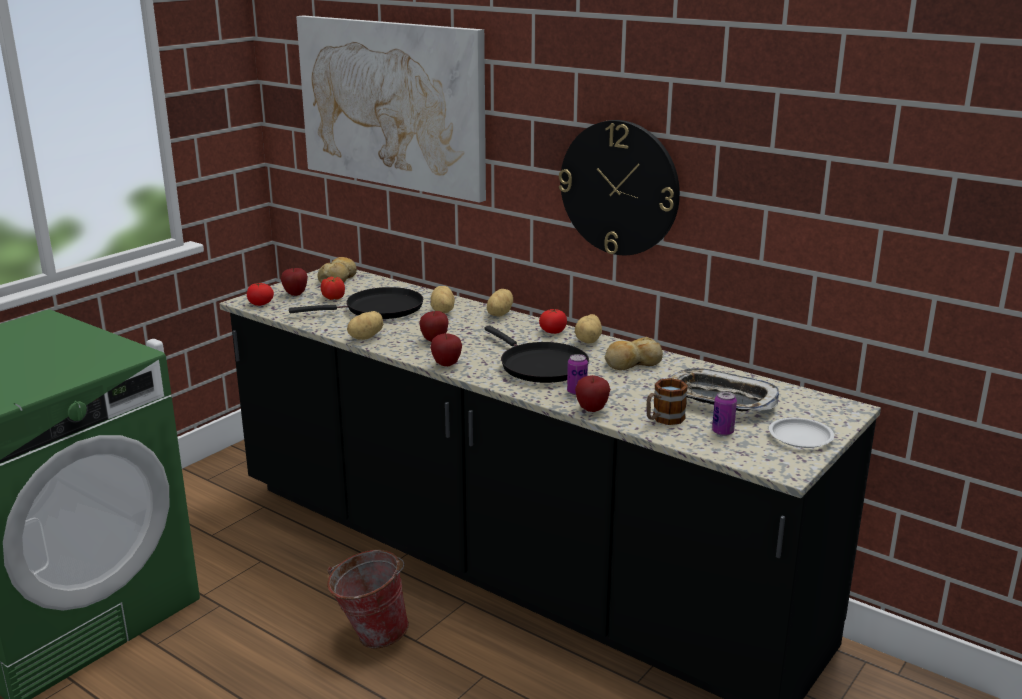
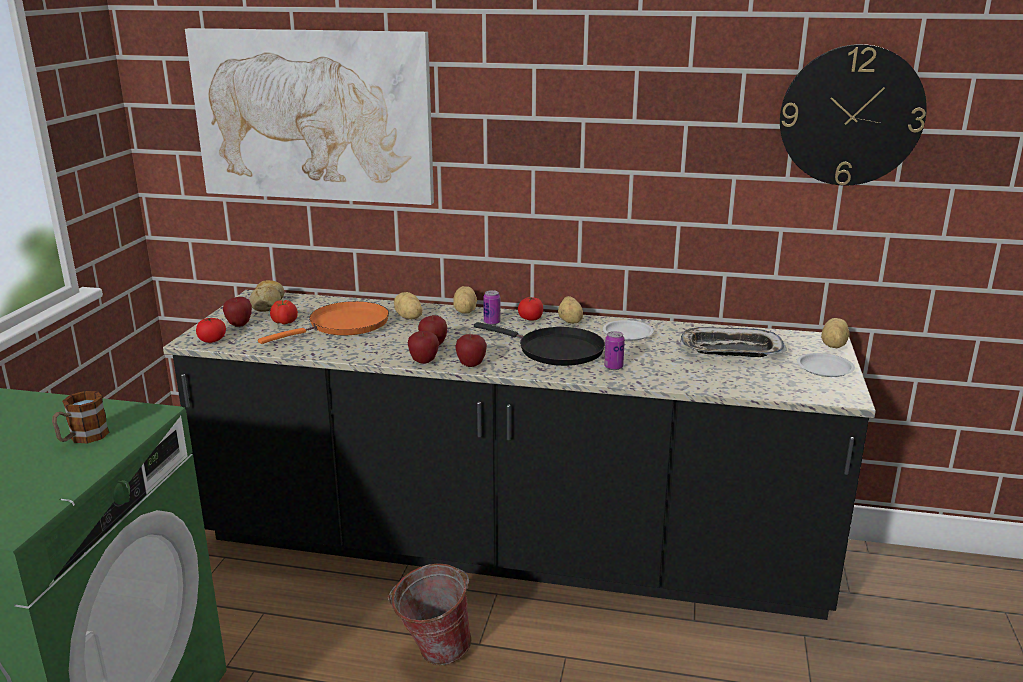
camera: 25 degrees left, 0 degrees up
(365, 337) = (362, 354): potato -> potato (832, 345)
(379, 309) = (344, 325): black frying pan -> orange frying pan
(592, 409) = (644, 380): apple -> apple (424, 362)
(619, 188) = (586, 174): wall clock -> wall clock (851, 116)
(632, 363) = (628, 334): bread -> white plate
(663, 419) = (710, 376): mug -> mug (82, 438)
(722, 432) = (765, 376): can -> can (492, 322)

